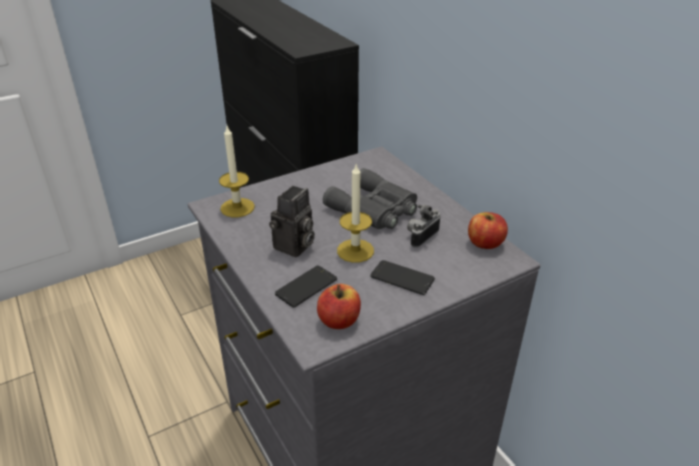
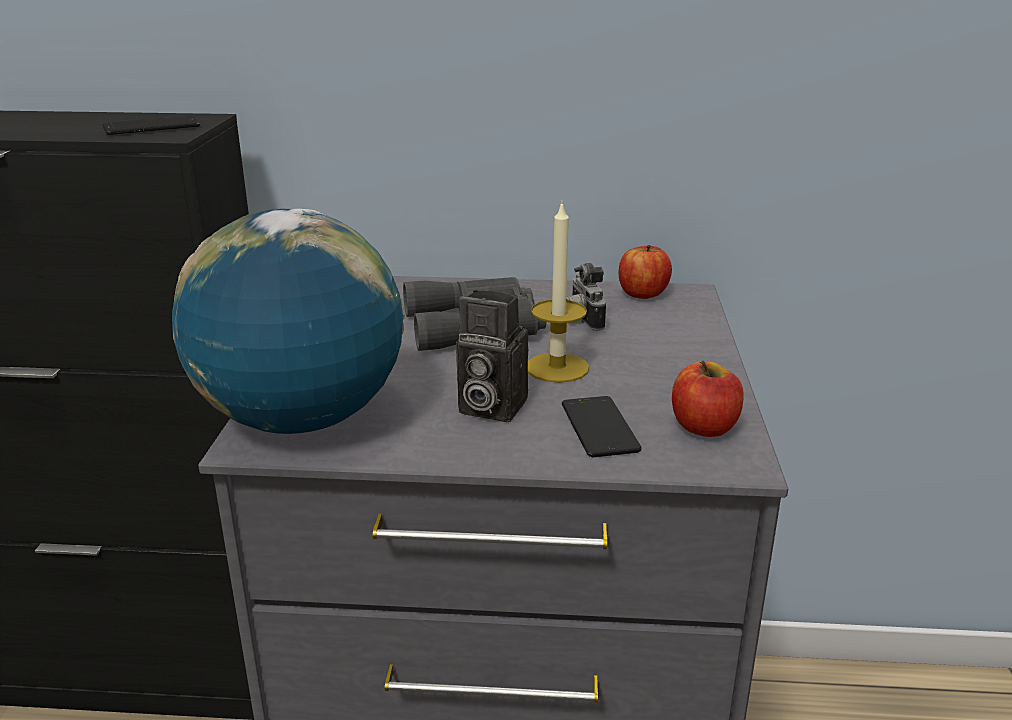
camera: 55 degrees left, 10 degrees down
(237, 207) = (302, 420): candle -> globe
(294, 247) = (488, 407): camera -> camera turned 135 degrees clockwise
(402, 278) = (656, 359): phone -> phone (151, 127)

